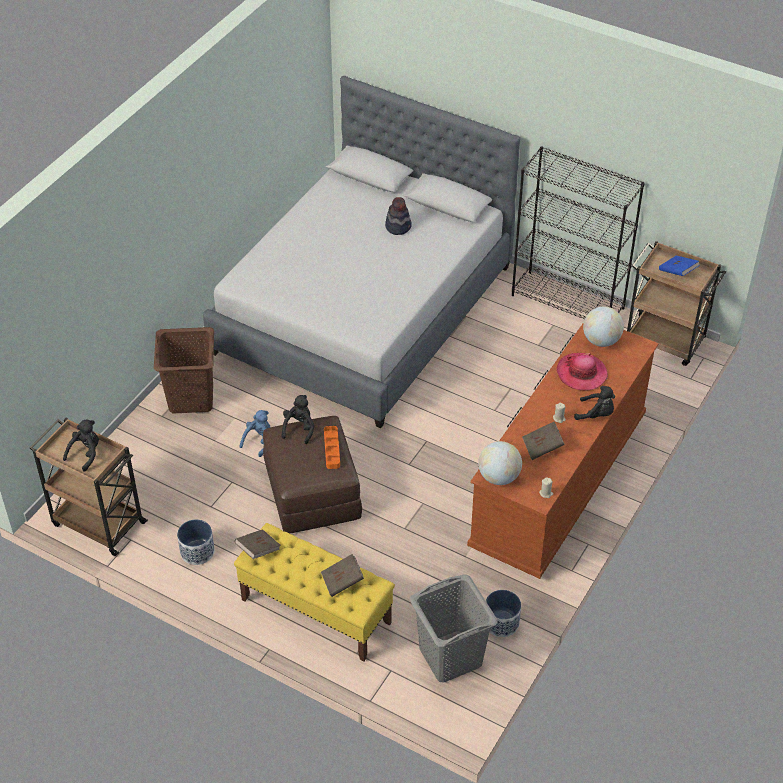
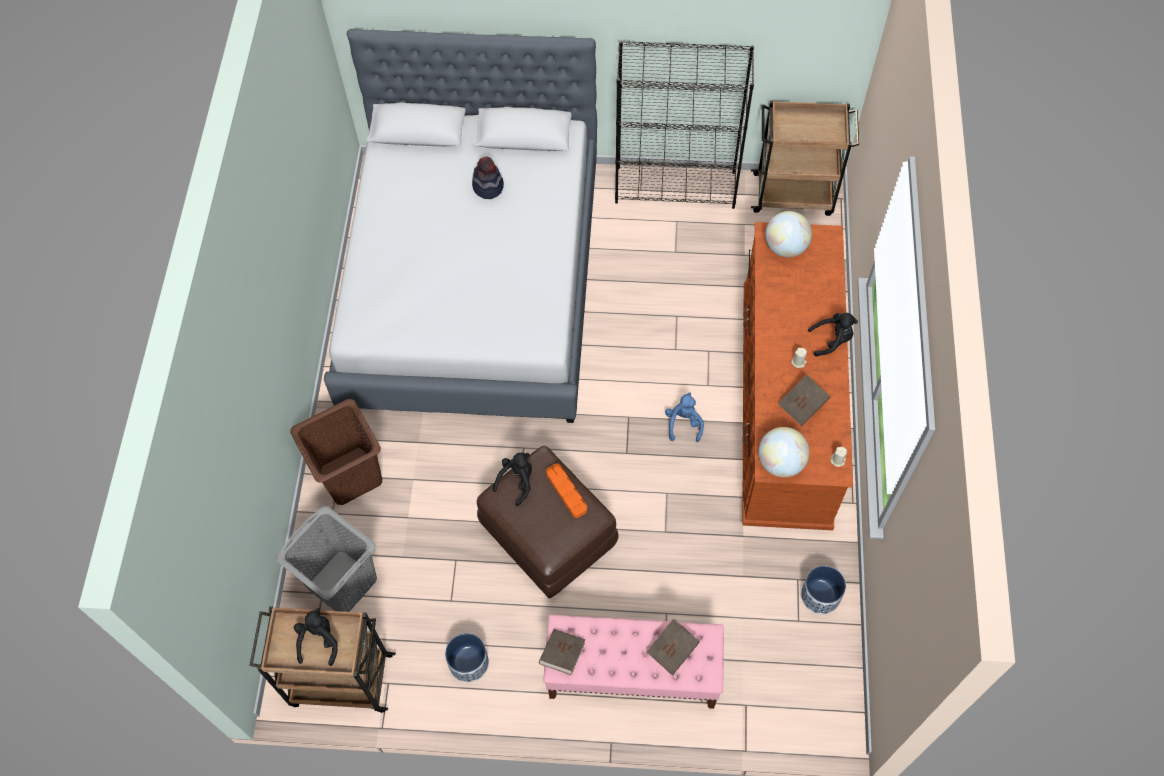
camera: 25 degrees left, 15 degrees up
(259, 441) = (455, 496): blue plush toy -> blue plush toy (683, 424)
(299, 428) = (517, 481): black plush toy -> black plush toy turned 45 degrees clockwise
(315, 611) = (632, 673): yellow bench -> pink bench
(450, 657) = (794, 660): grey laundry basket -> grey laundry basket (342, 583)
(581, 373) = (789, 296): hat -> none
(677, 272) = (810, 129): blue book -> none

